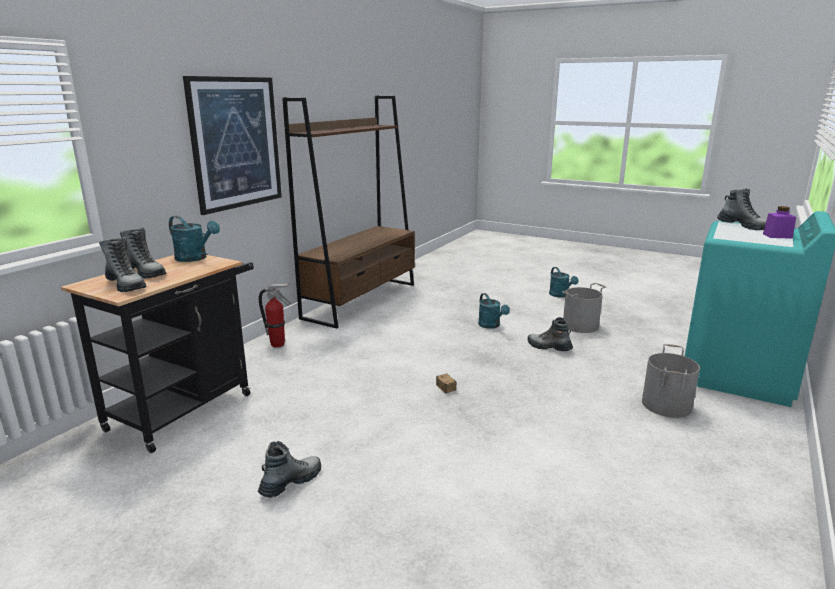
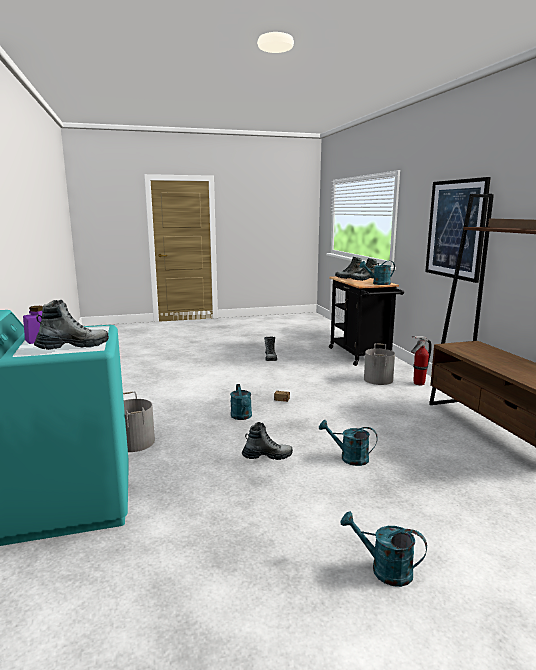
camera: 135 degrees right, 5 degrees down
(522, 386) = (242, 417): none -> turquoise watering can
(581, 326) = (274, 503): grey bucket -> grey bucket (377, 379)
(744, 226) = (73, 347): boot -> boot turned 135 degrees clockwise

